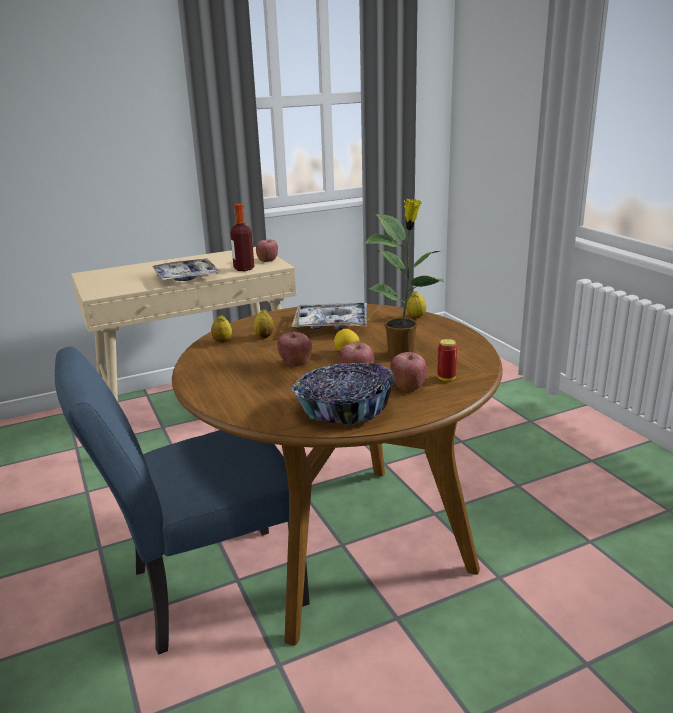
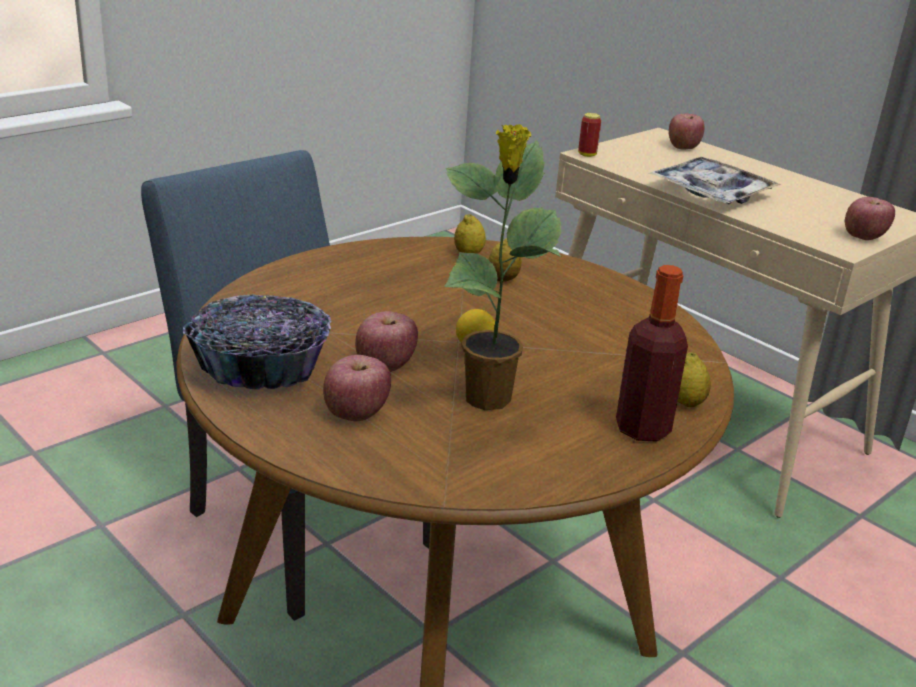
camera: 70 degrees right, 5 degrees up
(244, 268) = (796, 224): bottle -> bottle (642, 429)
(295, 363) = (413, 313): apple -> apple (683, 147)
(331, 324) = (588, 325): tray -> none
(446, 378) = (400, 448): can -> can (587, 155)

